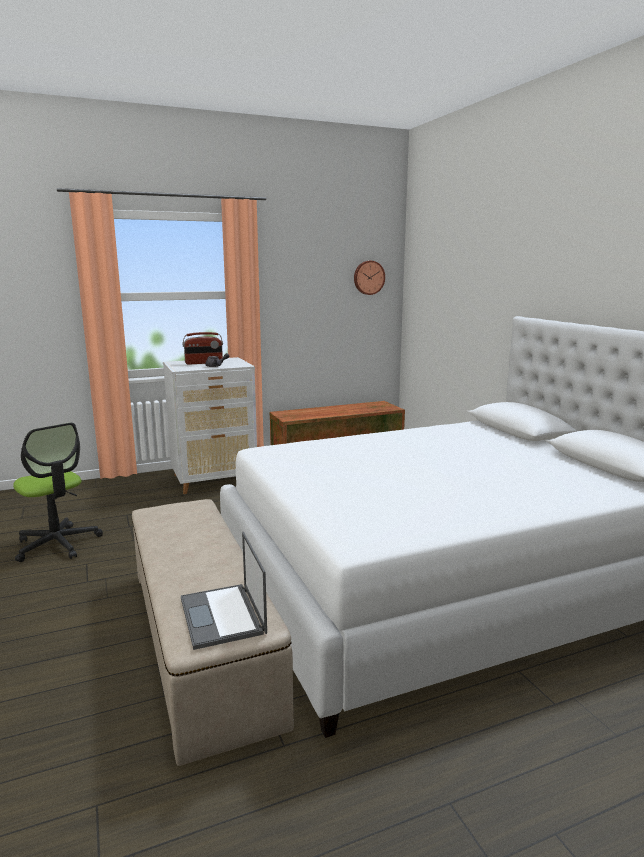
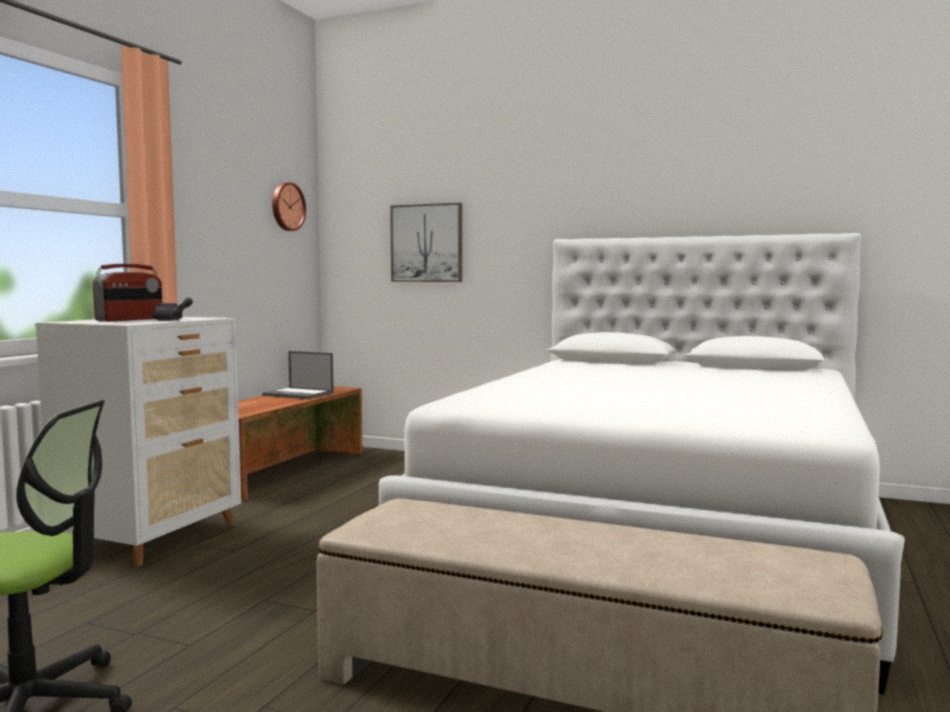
camera: 45 degrees left, 10 degrees down
(223, 616) = (783, 567): laptop -> laptop (299, 394)
(451, 308) = (427, 243): none -> picture

